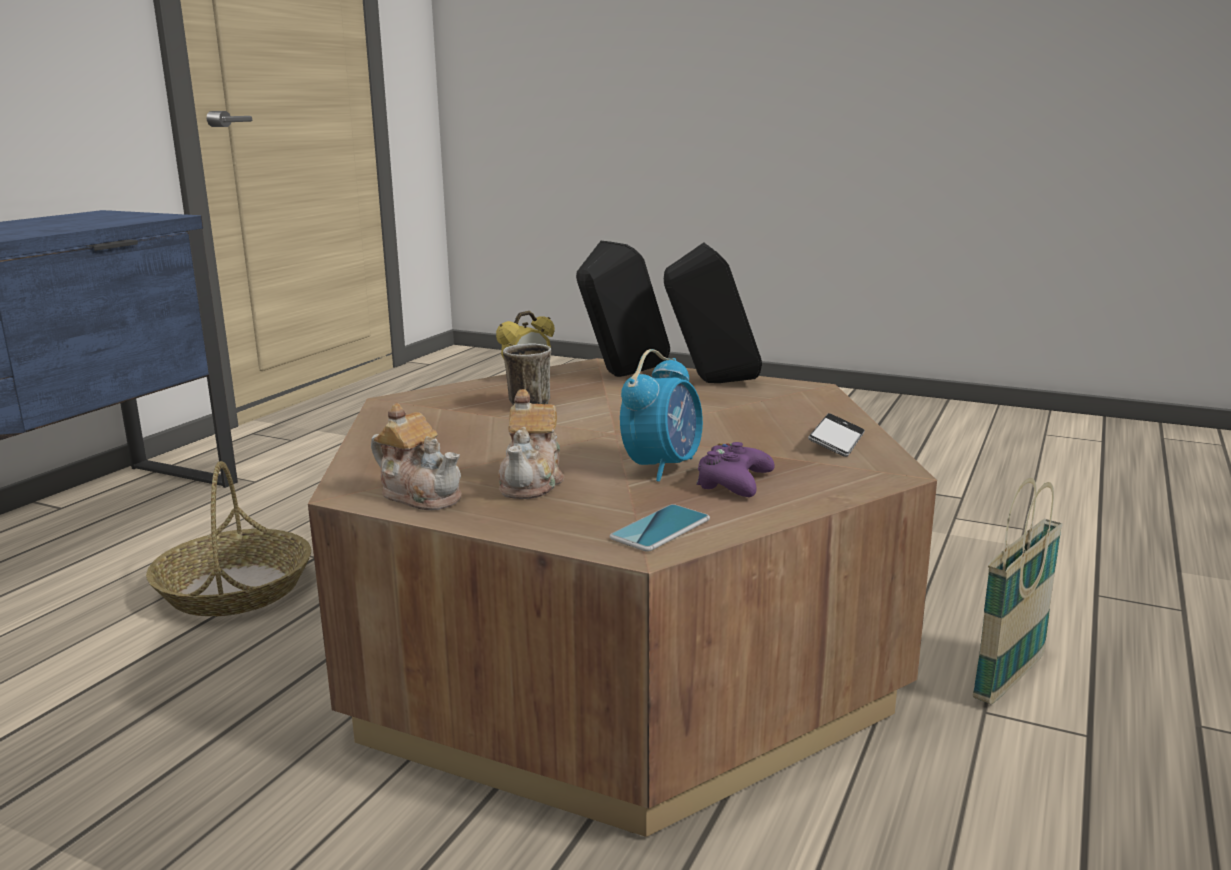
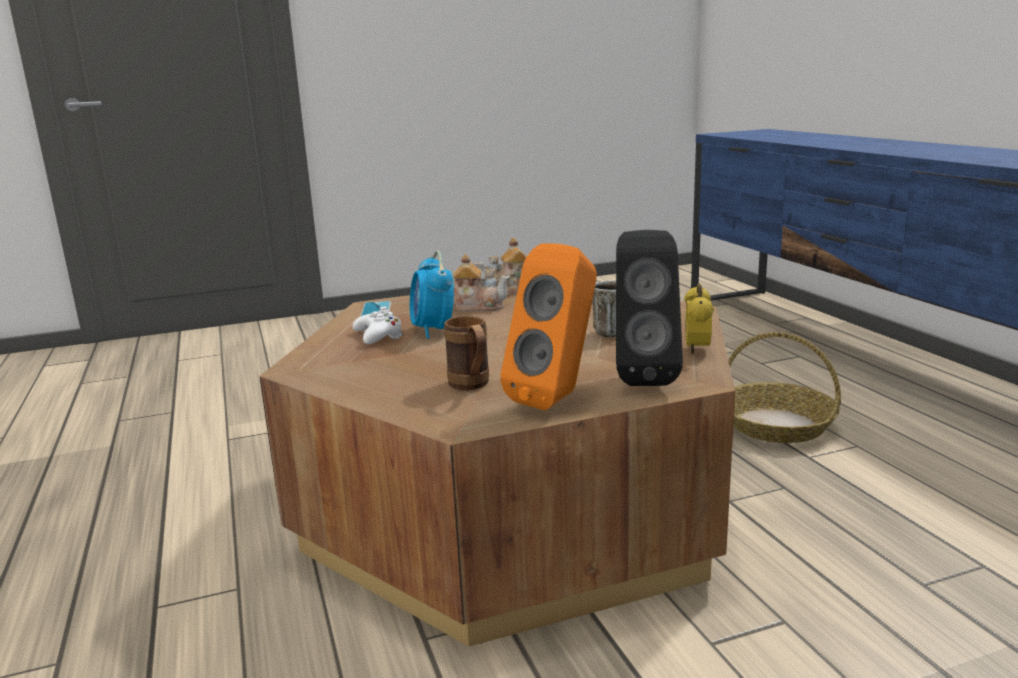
camera: 135 degrees right, 0 degrees up
(532, 482) = (477, 306): teapot -> teapot turned 135 degrees clockwise
(711, 383) = (557, 398): black speaker -> orange speaker
(733, 483) = (379, 336): purple game controller -> white game controller
(750, 406) = (472, 386): none -> brown mug
(836, 442) = (356, 378): phone -> none
(1009, 678) = (225, 627): basket -> none

